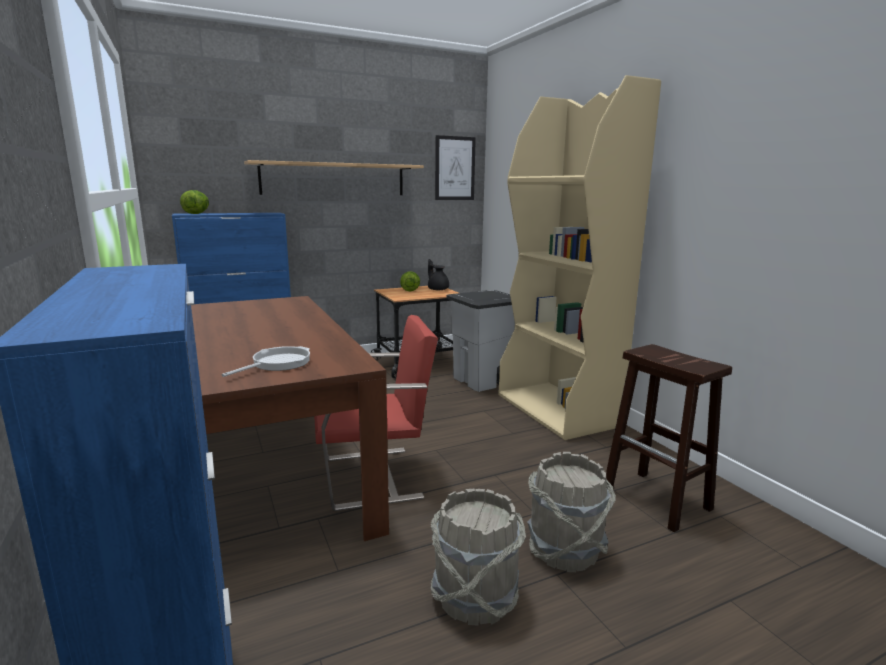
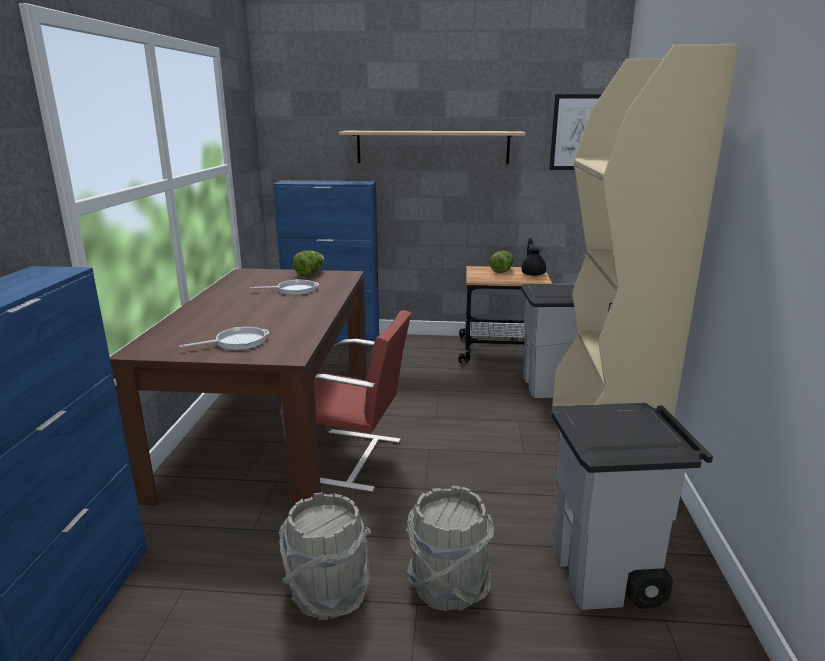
camera: 30 degrees right, 5 degrees up
(197, 213) = (298, 181): lettuce -> lettuce (310, 274)
(261, 316) = (293, 290): none -> frying pan
(658, 500) = (607, 576): brown stool -> grey trash can

